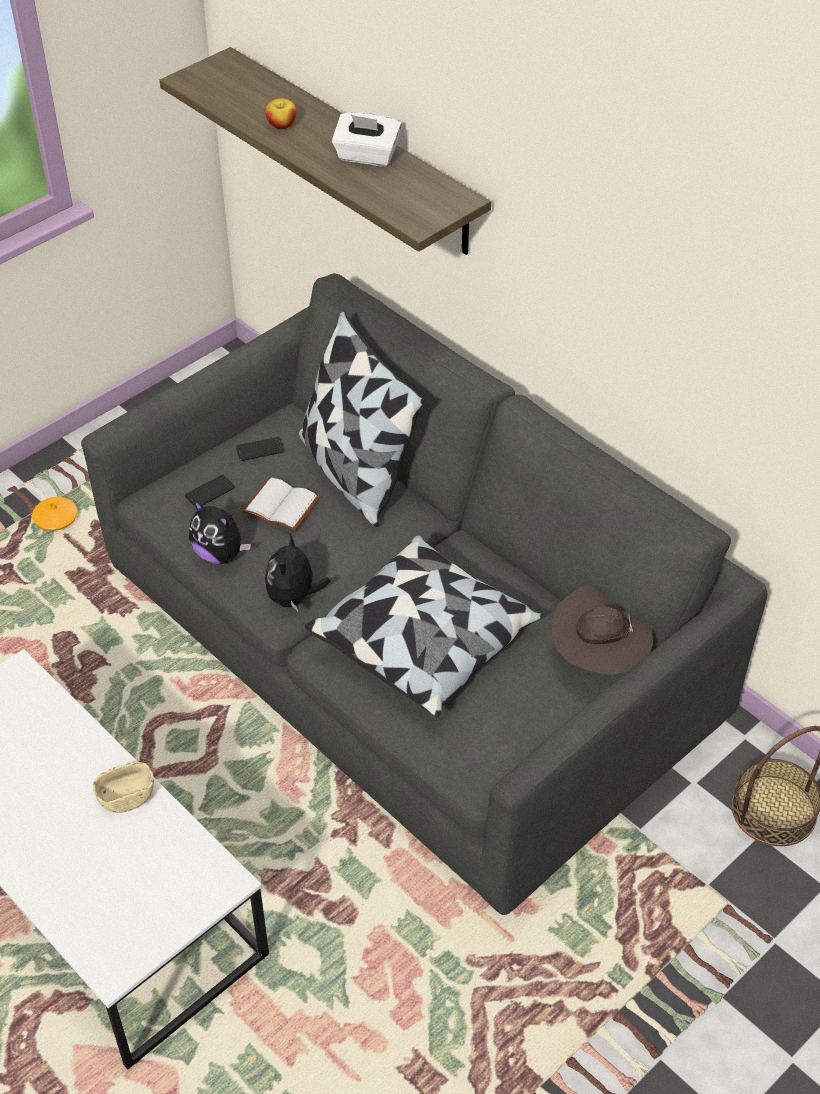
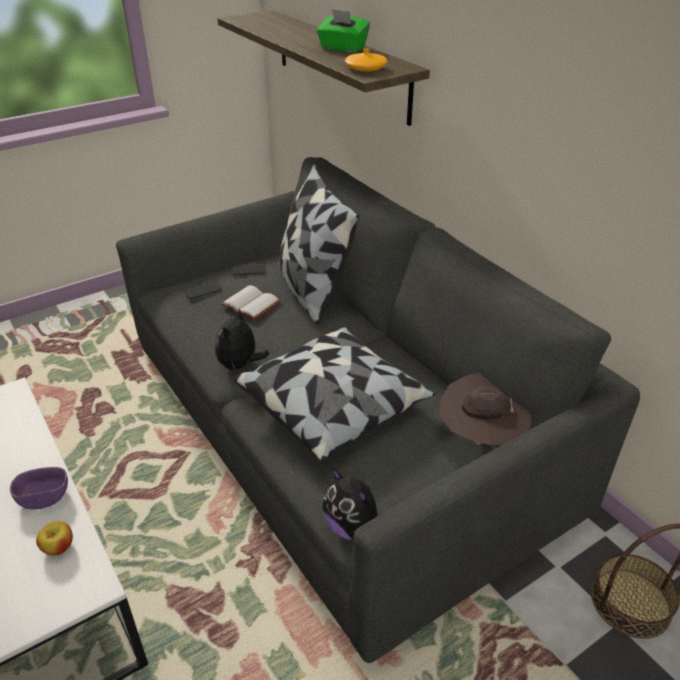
camera: 10 degrees right, 10 degrees down
(56, 518) = (120, 320): orange vase -> orange vase (365, 68)
(127, 797) = (44, 497): beige bowl -> purple bowl
(220, 554) = (195, 331): plush toy -> plush toy (352, 527)
(281, 125) = (288, 35): apple -> apple (58, 547)
(367, 156) = (342, 48): white tissue box -> green tissue box

